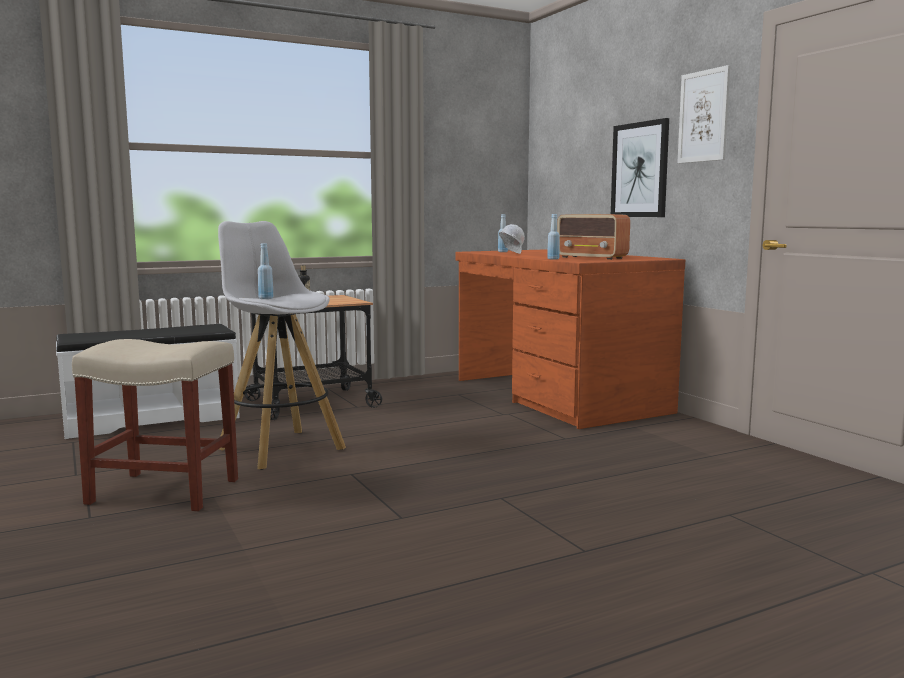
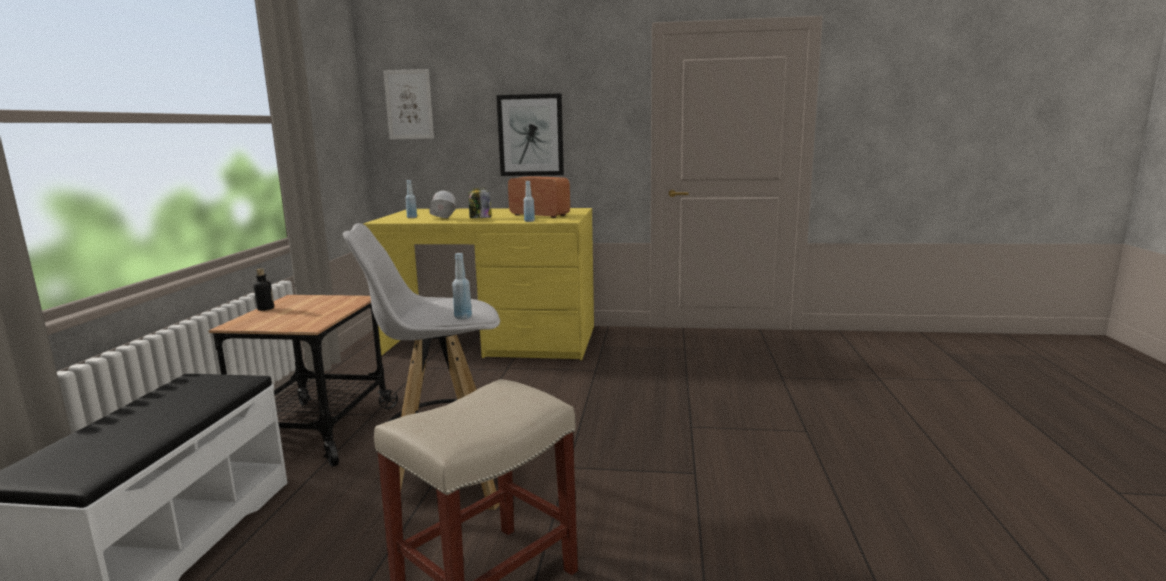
camera: 55 degrees left, 5 degrees up
(538, 255) = (480, 218): none -> jar
(557, 395) = (493, 341): brown desk -> yellow desk
(592, 258) = (539, 215): radio -> radio turned 135 degrees counterclockwise
(703, 116) = (599, 95): picture -> picture (409, 104)

